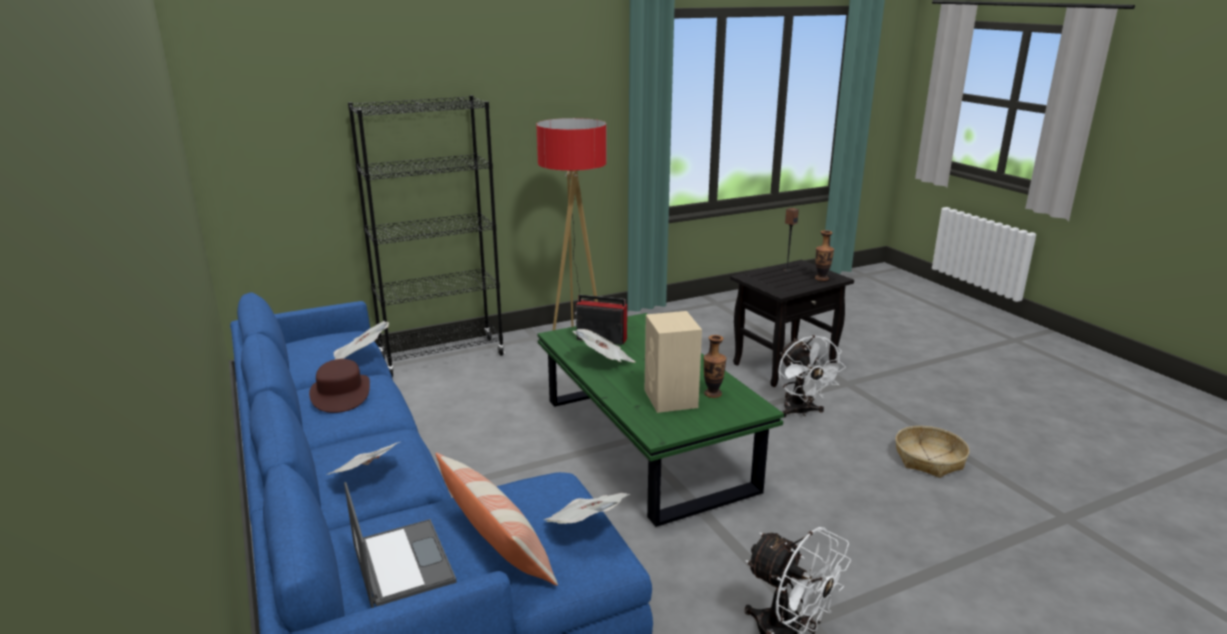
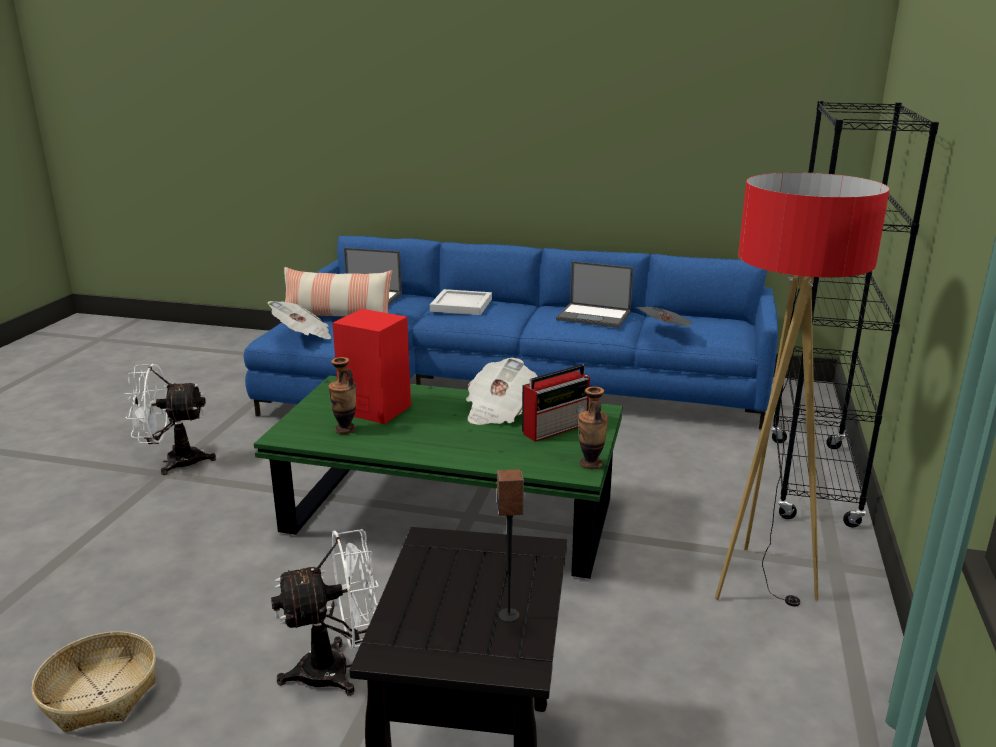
camera: 130 degrees right, 0 degrees up
(341, 394) = (594, 316): brown hat -> laptop
(367, 475) = (462, 305): newspaper -> white tray
(671, 399) = (374, 409): beige speaker -> red speaker
(801, 412) = (338, 669): white fan -> white fan turned 135 degrees clockwise
(821, 278) = (413, 627): vase -> vase (590, 464)

